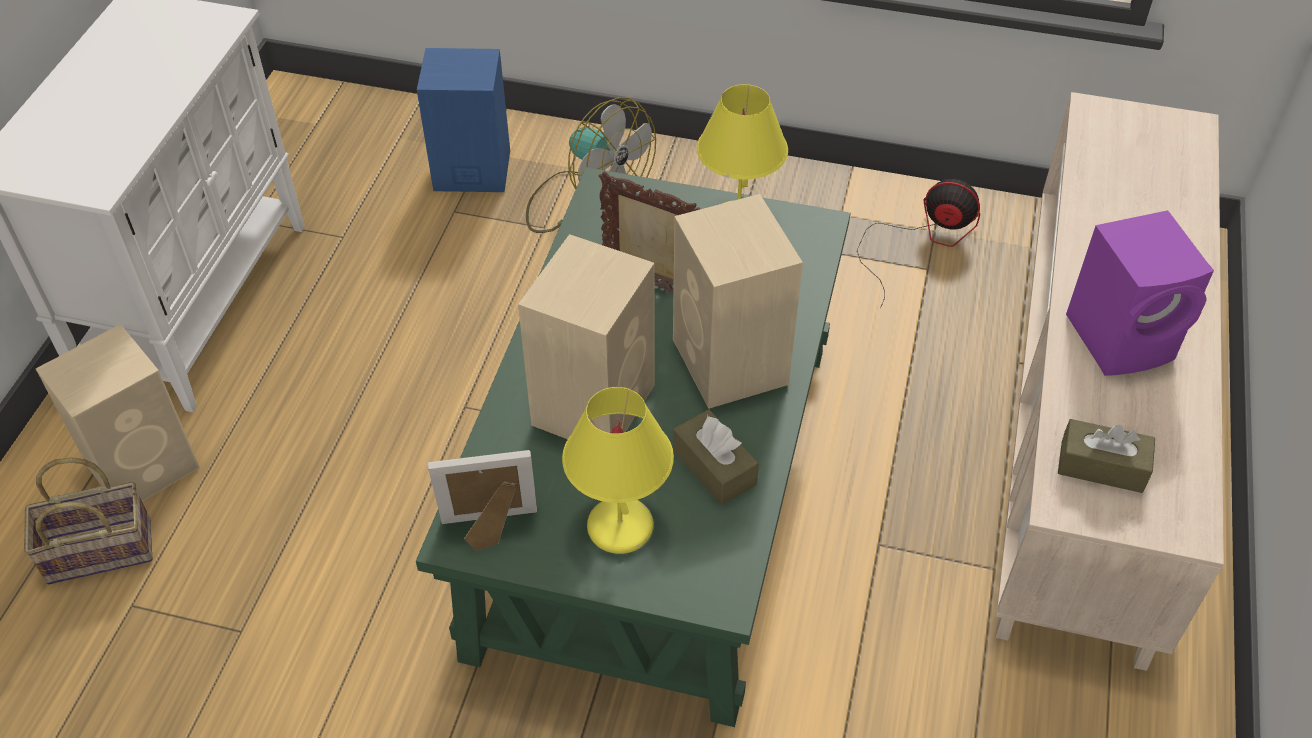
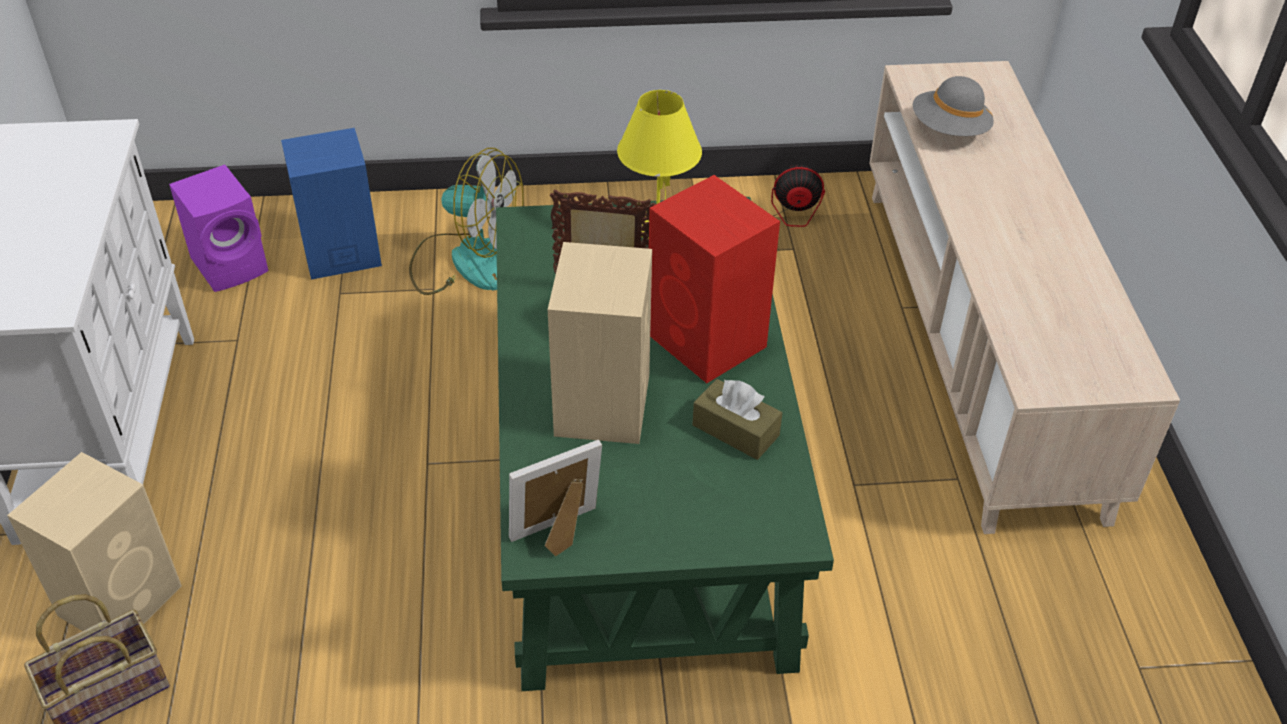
camera: 20 degrees left, 5 degrees down
(622, 527) = (678, 501): yellow table lamp -> none
(731, 364) = (708, 342): beige speaker -> red speaker
(1101, 466) = (1052, 349): brown tissue box -> none
(1108, 183) = (949, 130): none -> grey hat
(1123, 338) = (1020, 246): purple speaker -> purple speaker (232, 264)

